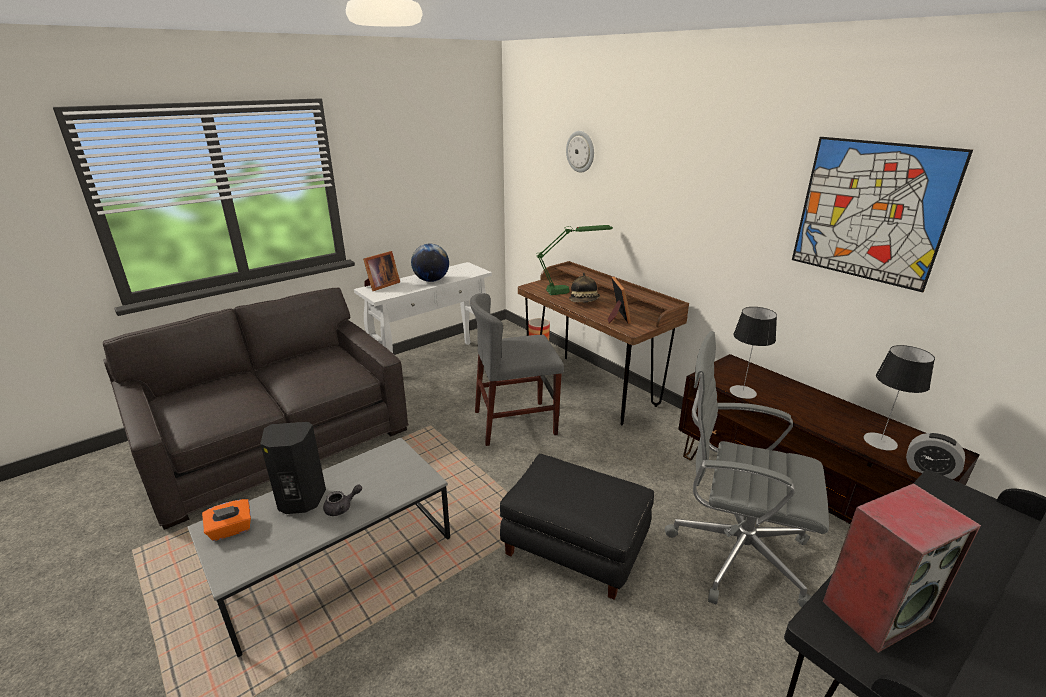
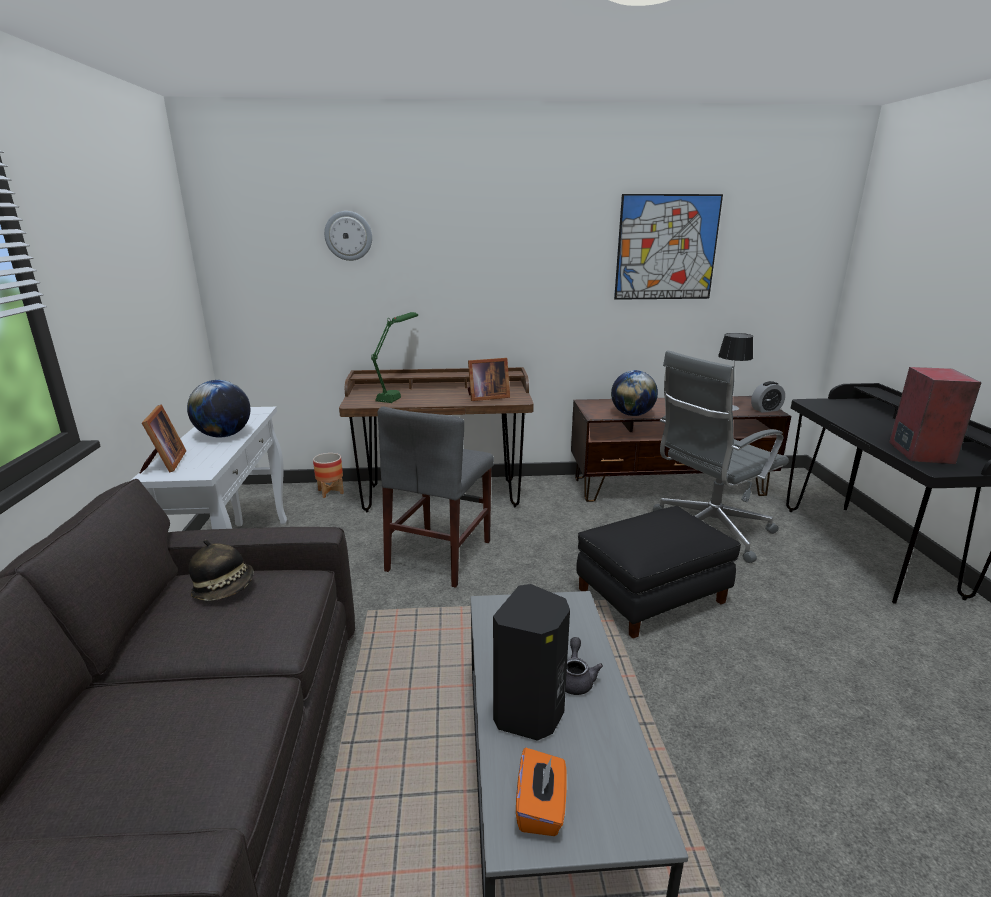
camera: 55 degrees left, 5 degrees down
(584, 301) = (433, 397): hat -> hat (225, 589)
(616, 317) = (486, 397): picture frame -> picture frame turned 135 degrees clockwise
(742, 392) = (632, 414): table lamp -> globe

